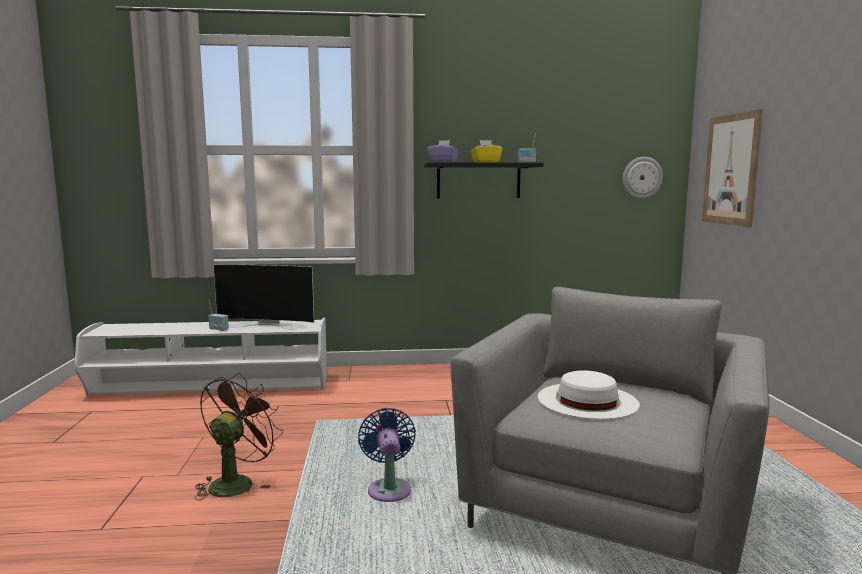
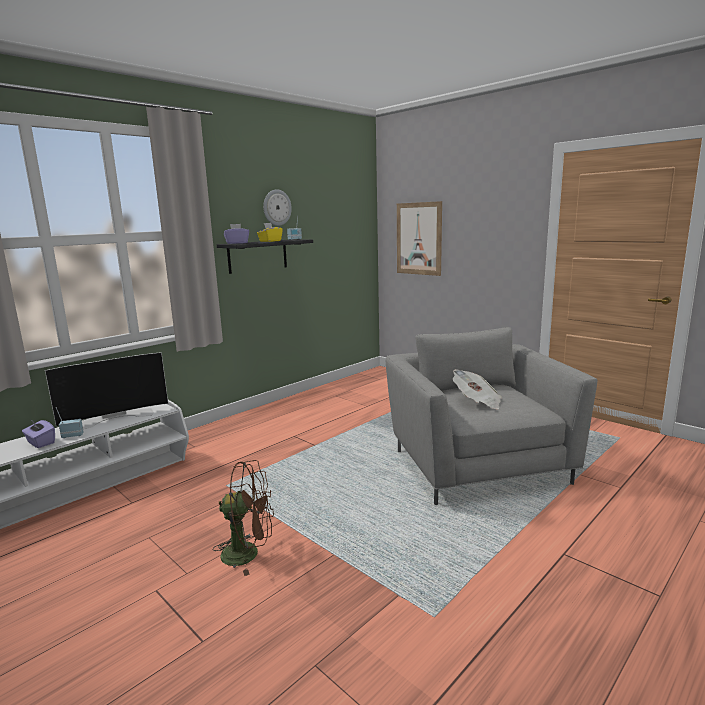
camera: 40 degrees left, 5 degrees up
(194, 328) = (40, 442): none -> purple tissue box
(236, 482) = (248, 553): brown fan -> brown fan turned 105 degrees clockwise
(389, 488) = (358, 506): blue fan -> none
(587, 400) = (477, 402): white hat -> newspaper
(642, 177) = (355, 245): wall clock -> wall clock (276, 207)

